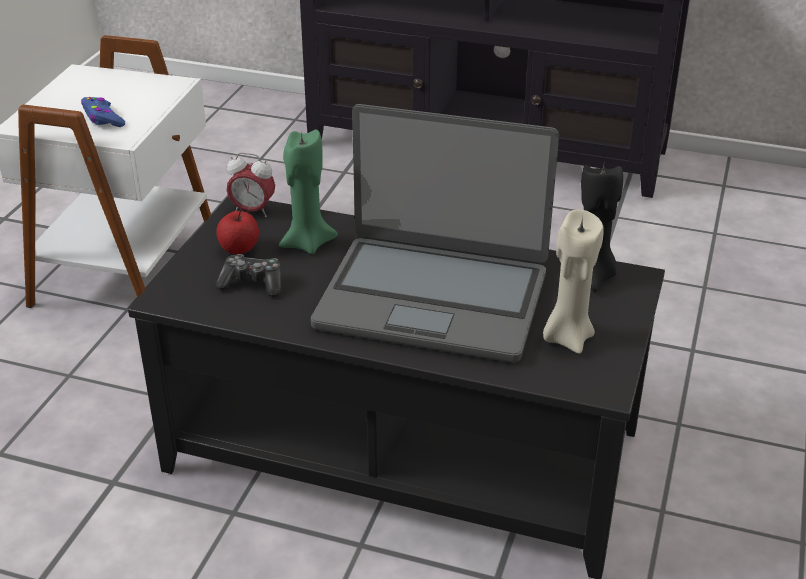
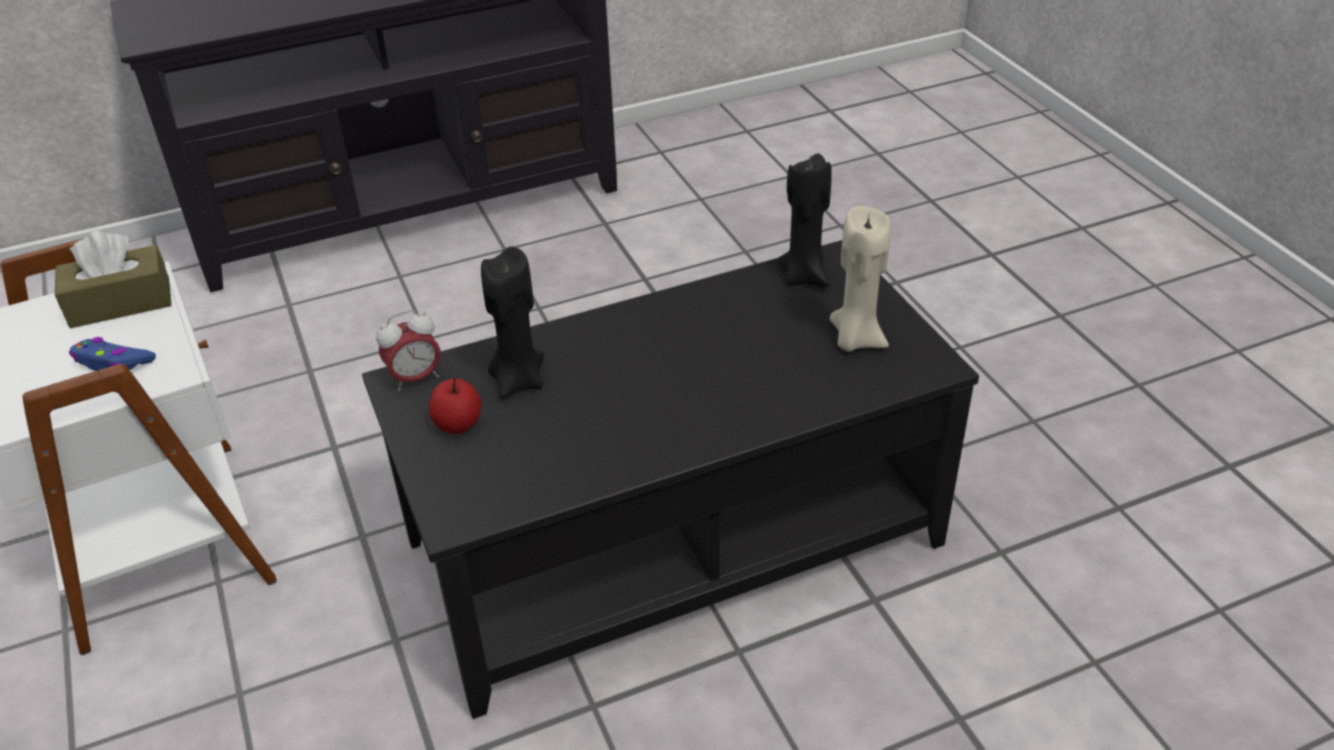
camera: 40 degrees left, 5 degrees up
(148, 89) = (120, 303): none -> brown tissue box
(253, 283) = (523, 451): game controller -> none
(307, 243) = (518, 380): green candle -> black candle
(433, 298) = (706, 368): laptop -> none

